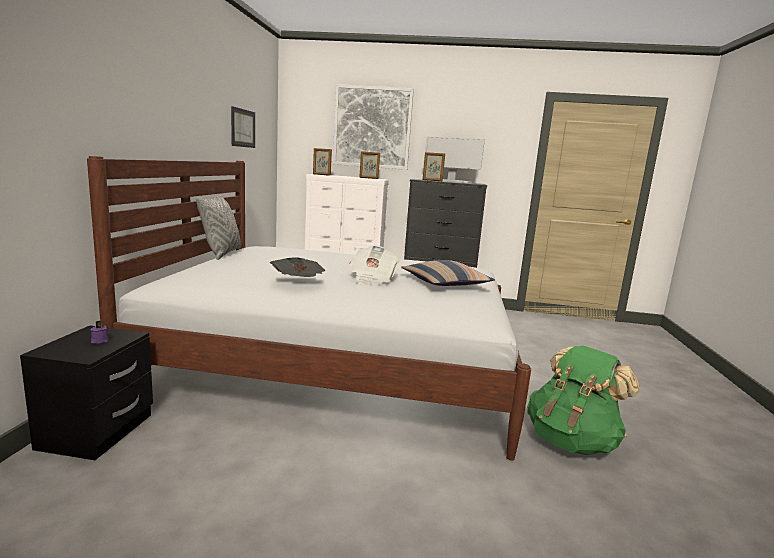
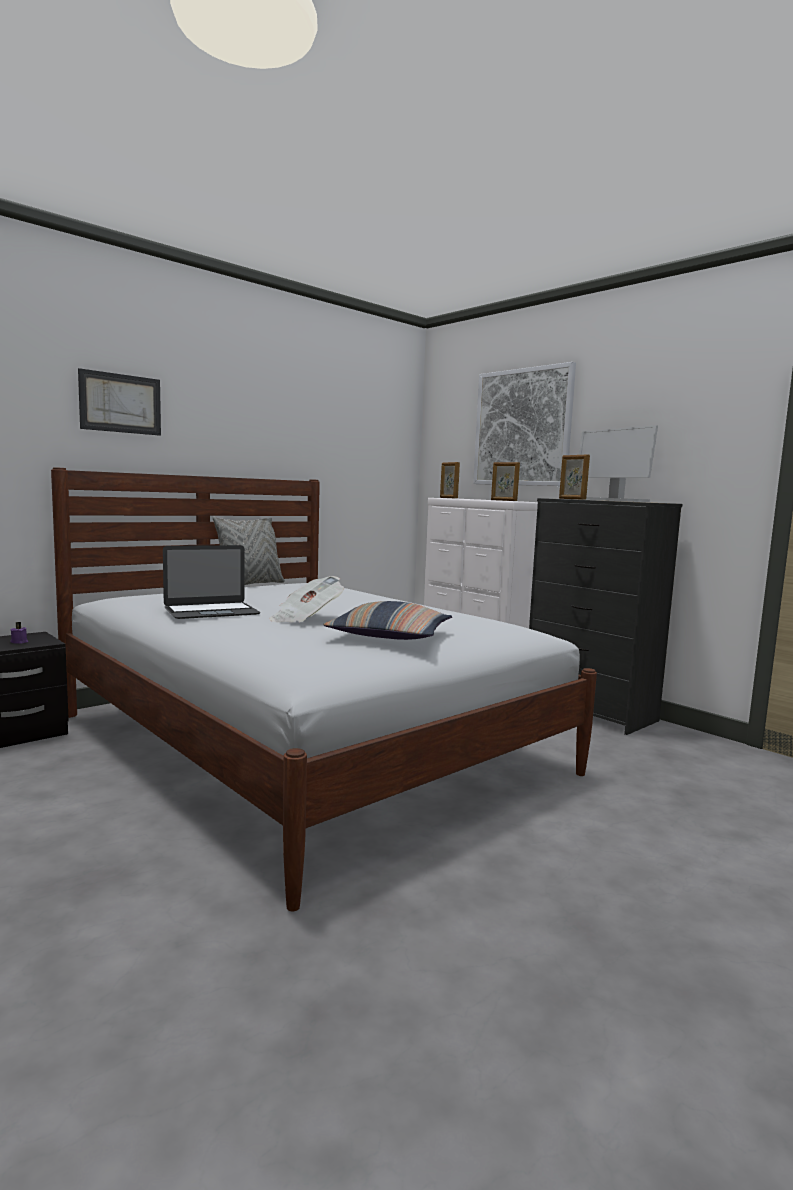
camera: 40 degrees right, 5 degrees down
(243, 128) = (336, 441): picture -> picture (120, 403)
(298, 282) = (211, 611): newspaper -> laptop
(572, 441) = (432, 933): green backpack -> none

